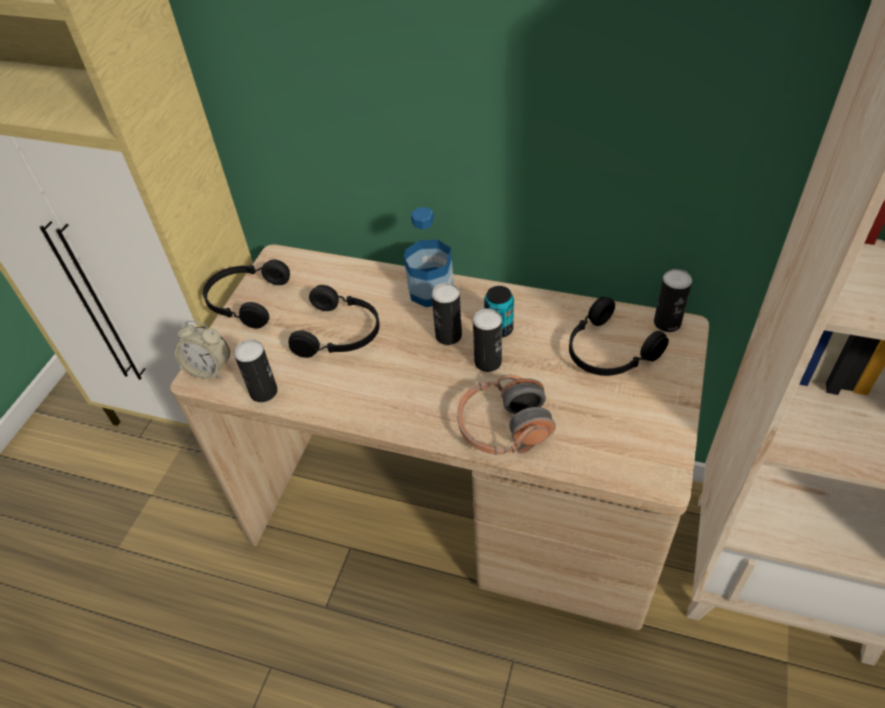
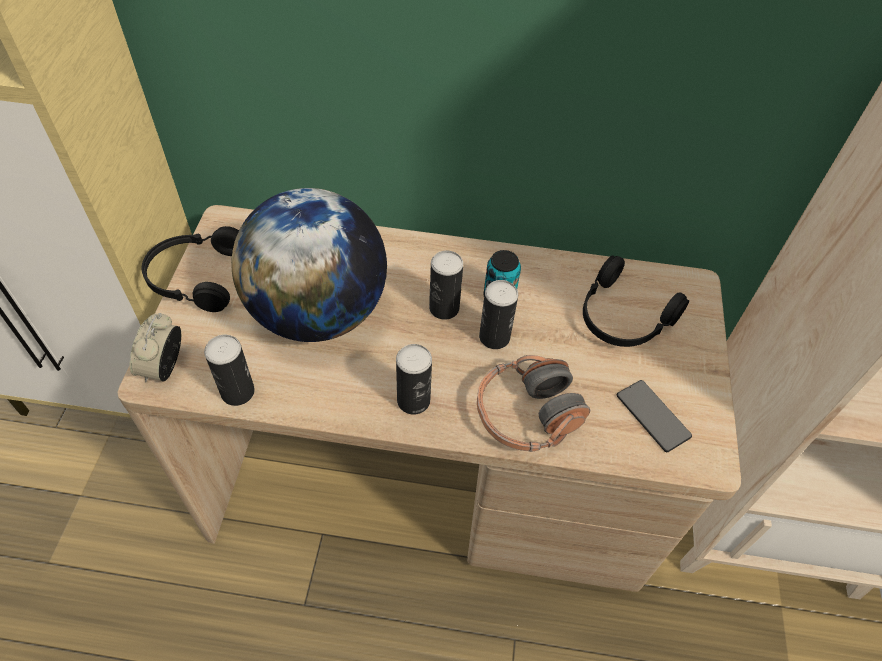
camera: 15 degrees left, 5 degrees up
(209, 369) = (164, 367): alarm clock -> alarm clock turned 90 degrees clockwise
(340, 333) = (318, 312): black headphones -> globe
(431, 290) = (414, 254): bottle -> none
(618, 437) = (653, 416): none -> phone
(667, 323) = (677, 280): can -> can (413, 400)

